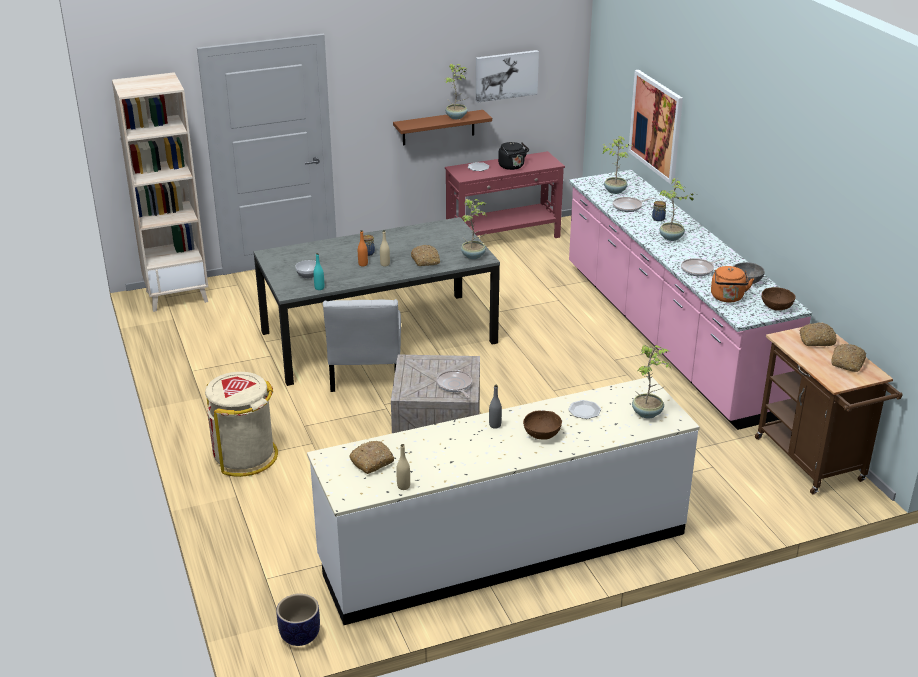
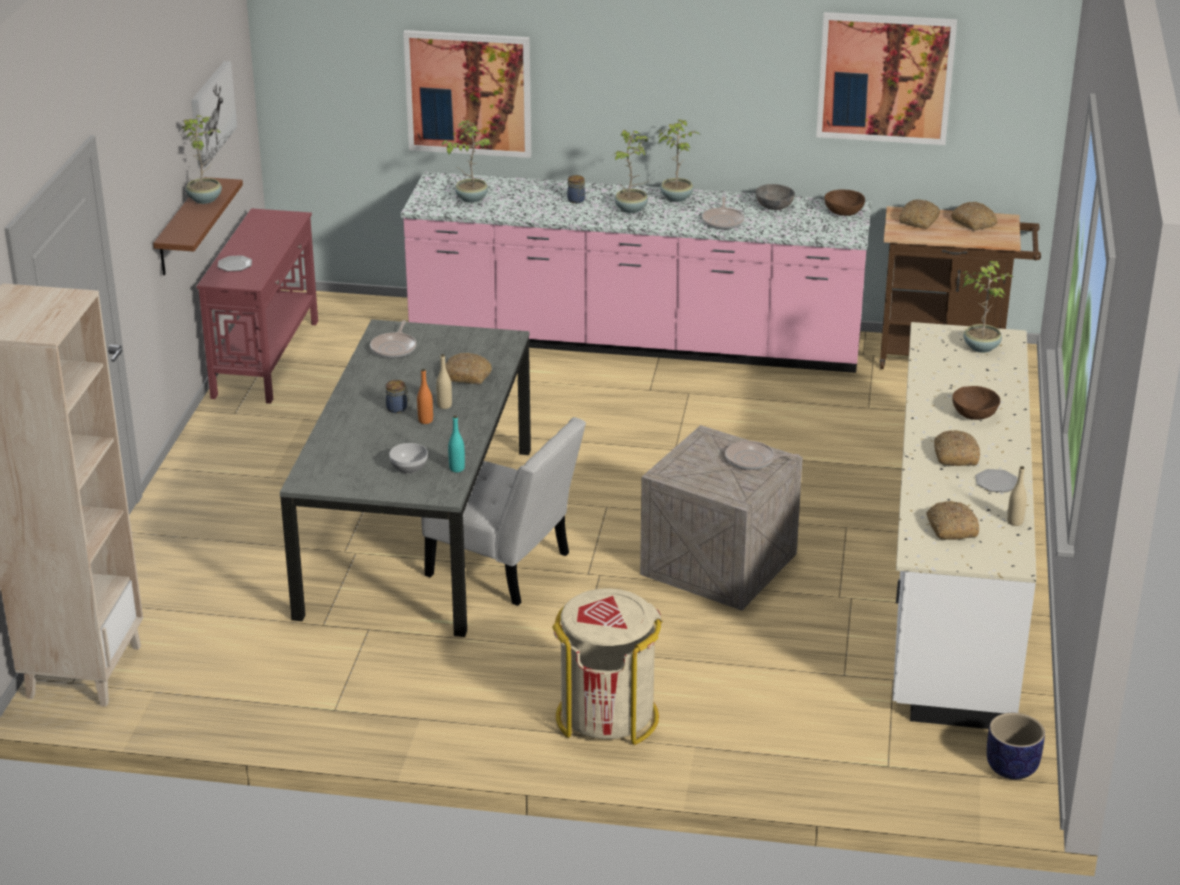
camera: 60 degrees left, 0 degrees up
(473, 440) = (955, 456): none -> bread
(474, 256) = (494, 342): potted plant -> potted plant (677, 197)
(495, 425) = (935, 435): grey bottle -> none
(512, 167) = (266, 243): black kettle -> none
(584, 410) = (948, 377): plate -> plate (996, 482)
(629, 207) = (524, 205): frying pan -> frying pan (394, 348)
(727, 298) = (800, 228): orange kettle -> none
(837, 216) = (885, 78): none -> picture

